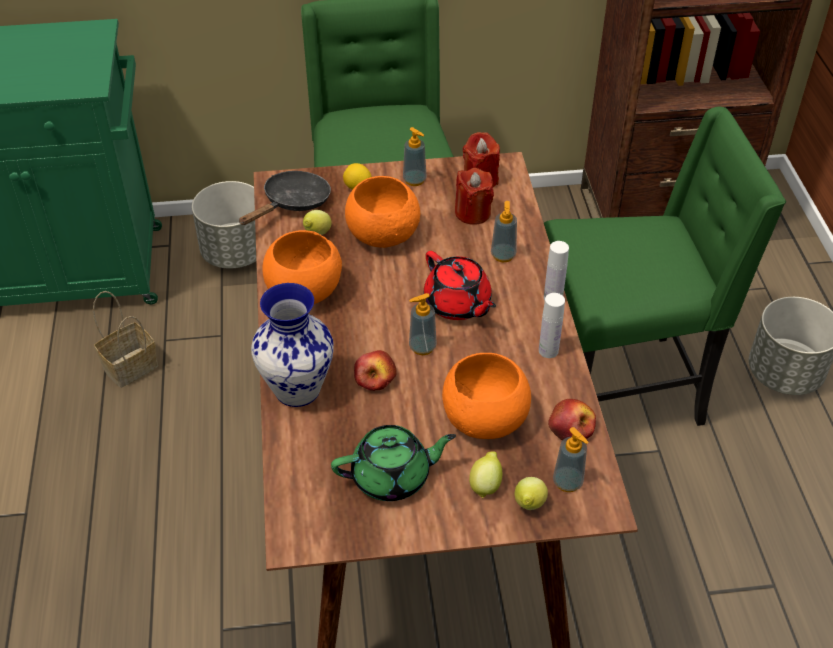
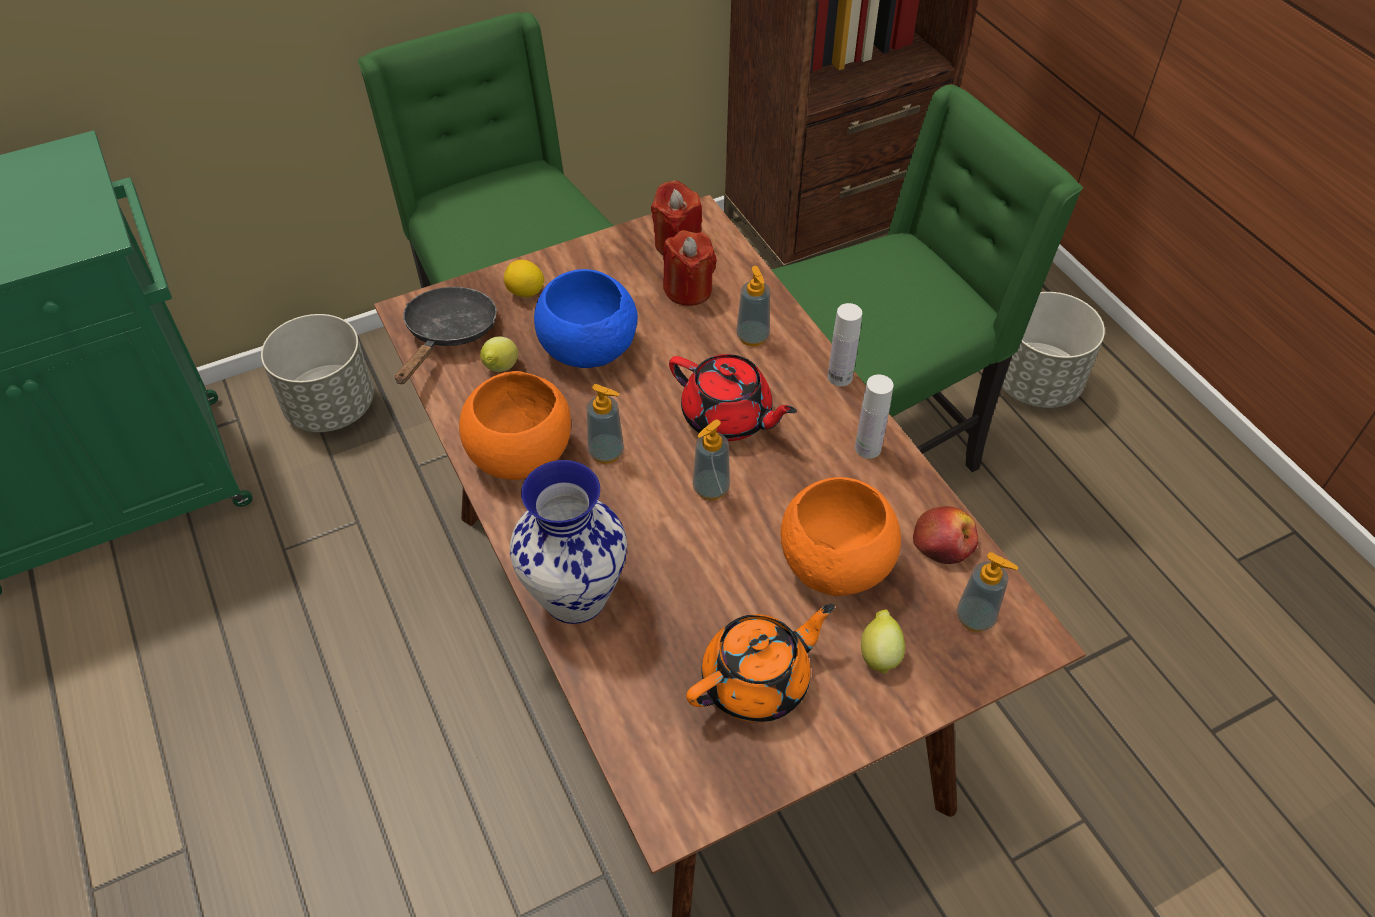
camera: 20 degrees left, 5 degrees up
(130, 368) = (251, 602): basket -> none
(375, 378) = (670, 548): apple -> none
(381, 236) = (587, 350): orange bowl -> blue bowl
(392, 476) = (757, 681): green teapot -> orange teapot
(414, 180) = (594, 264): soap dispenser -> soap dispenser (606, 452)
(529, 505) = (945, 665): lemon -> none

